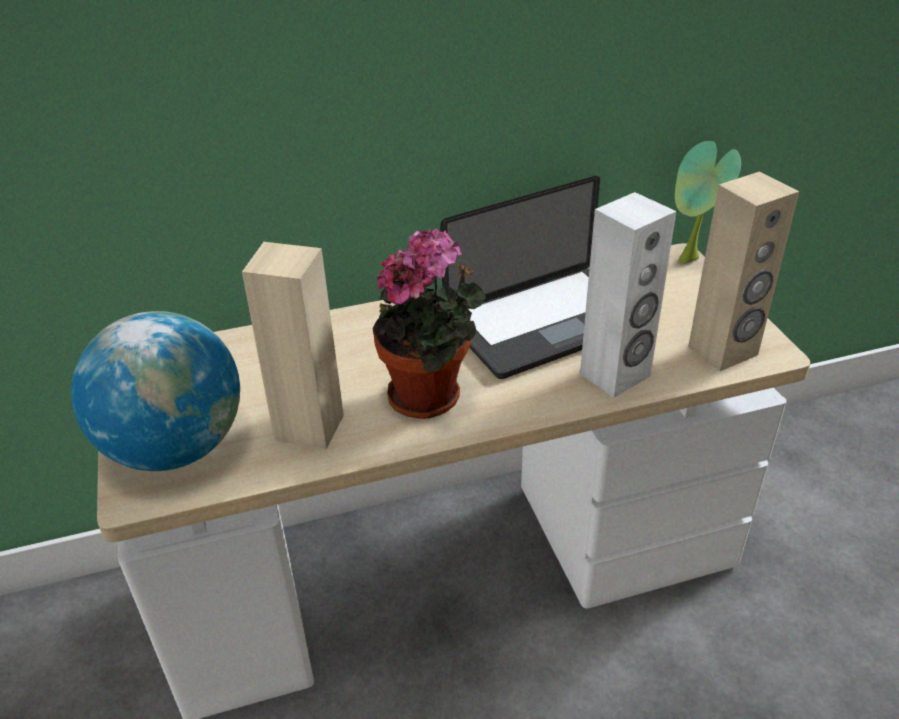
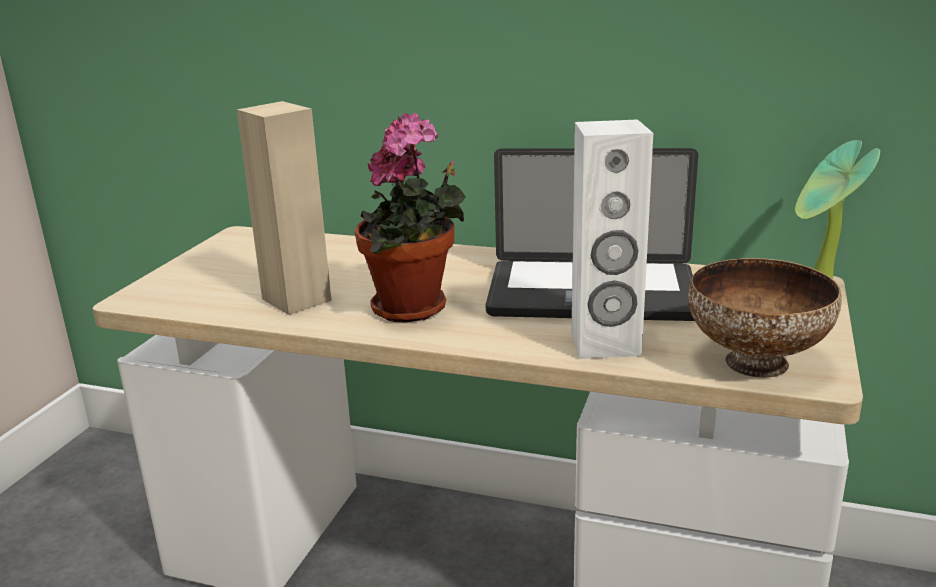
camera: 35 degrees right, 15 degrees down
(175, 447) = (196, 283): globe -> none
(723, 351) = (756, 362): beige speaker -> bowl

